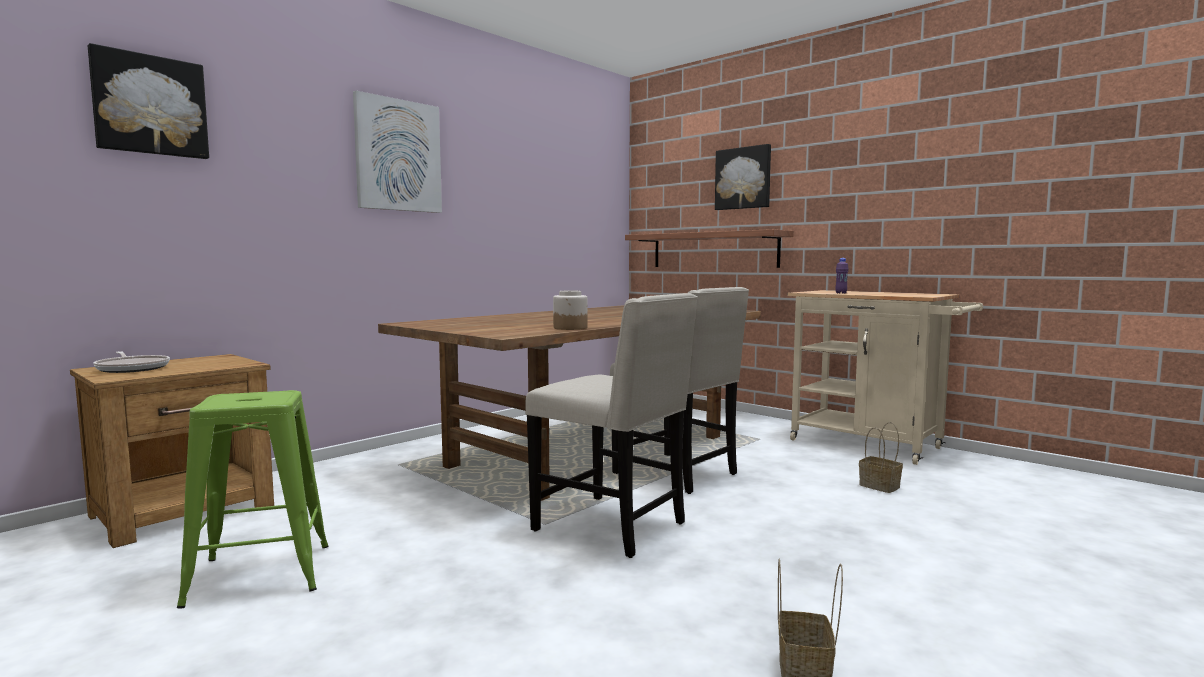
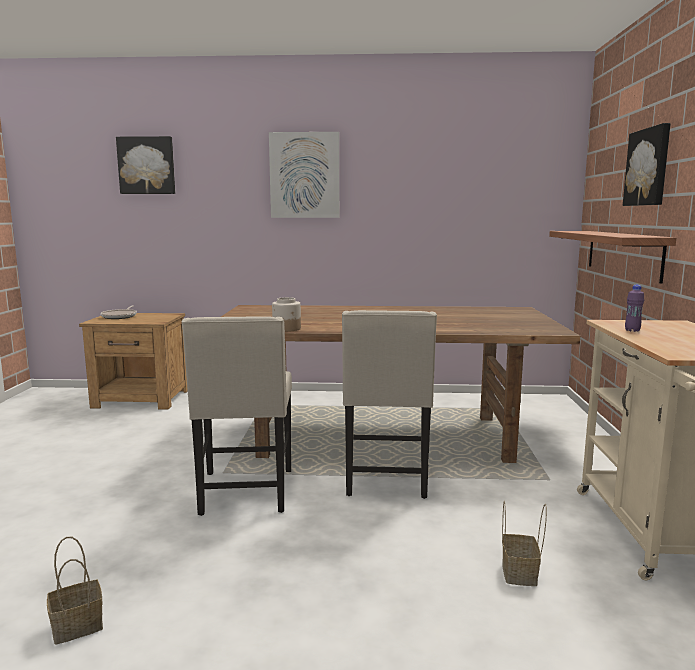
camera: 50 degrees right, 5 degrees up
(261, 574) = (88, 442): green stool -> none

